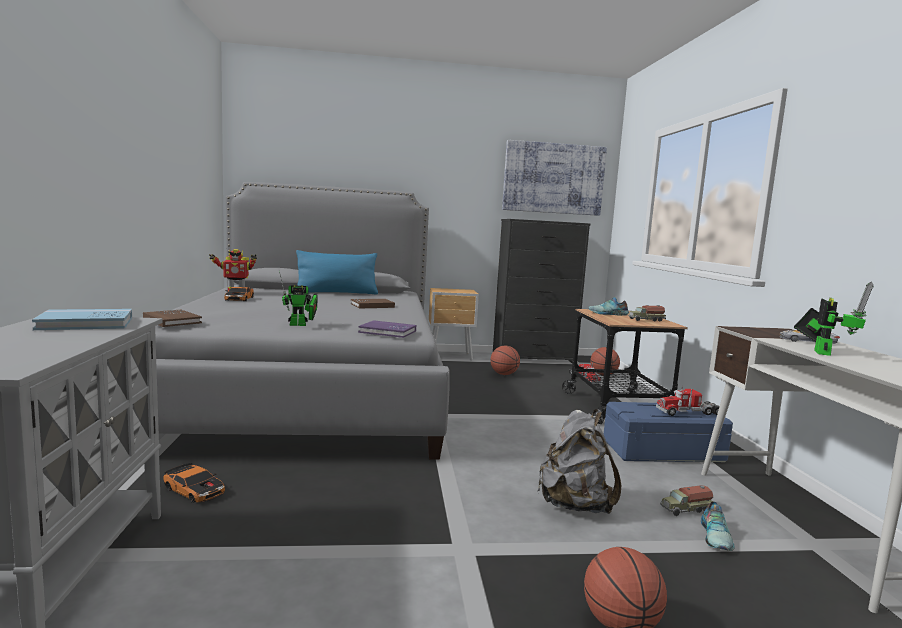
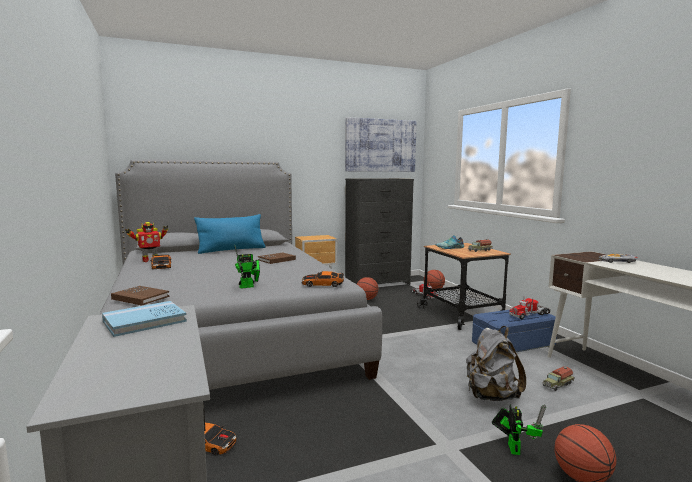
camera: 15 degrees left, 0 degrees up
(387, 331) = (323, 284): purple book -> toy car
(717, 536) = (588, 401): shoe -> none
(821, 352) = (636, 269): toy robot -> toy robot (513, 447)

